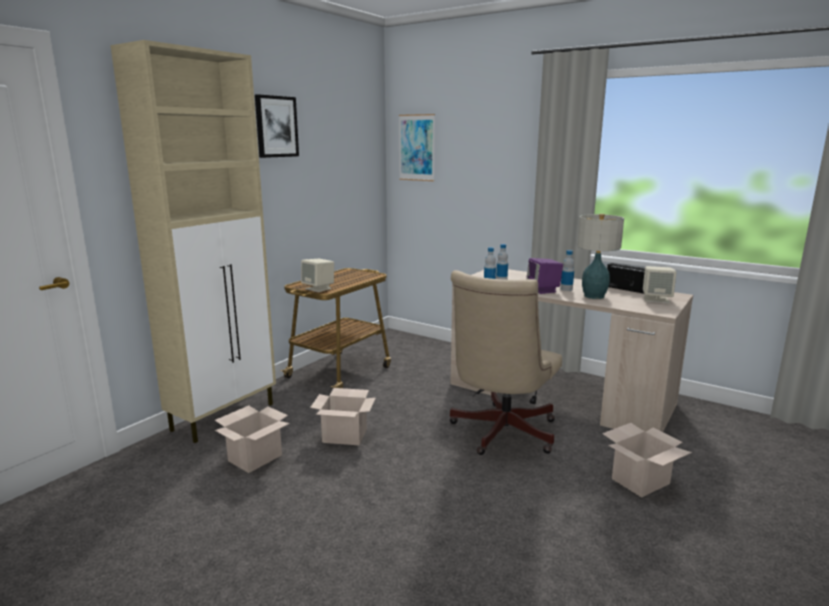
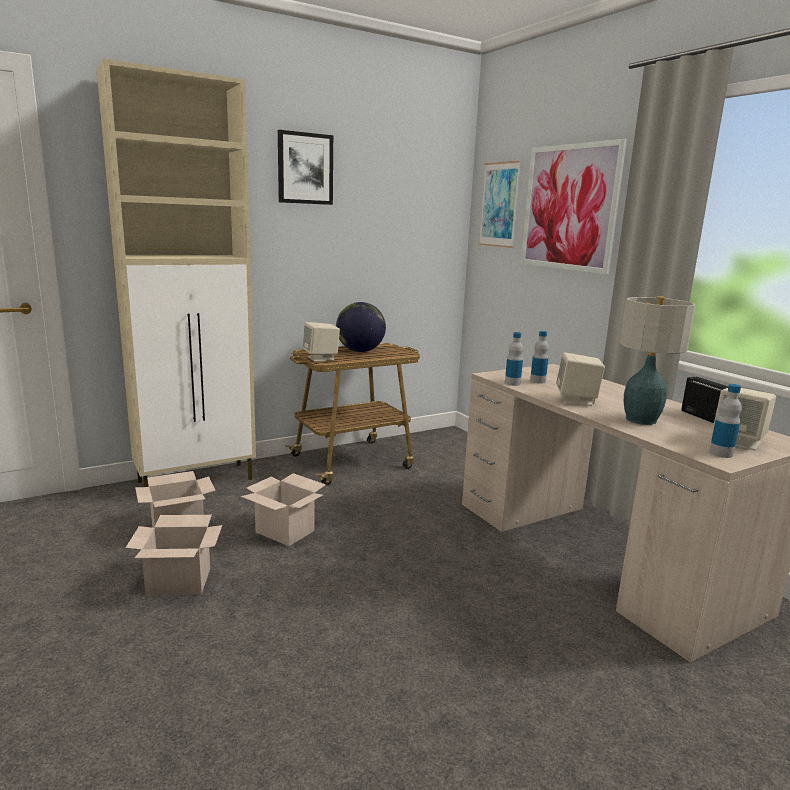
camera: 25 degrees right, 0 degrees up
(337, 278) = (360, 351): none -> globe
(484, 150) = (569, 207): none -> picture
(500, 433) = (463, 581): beige office chair -> none
(543, 290) = (577, 400): purple speaker -> beige speaker
(566, 289) = (613, 404): bottle -> bottle (721, 453)
(640, 480) = (603, 710): cardboard box -> cardboard box (180, 581)

